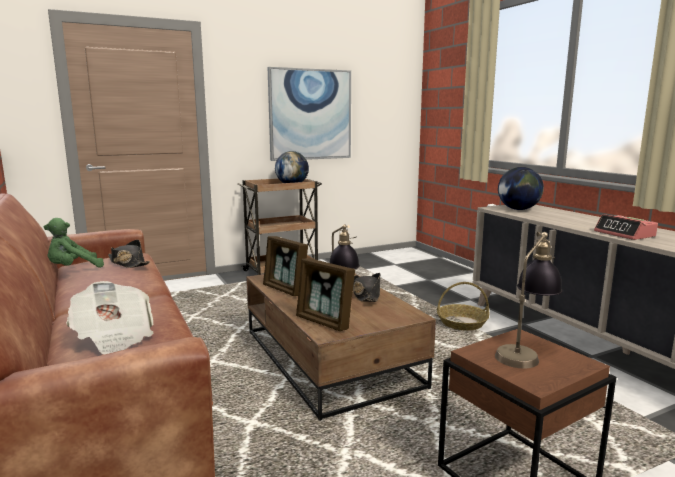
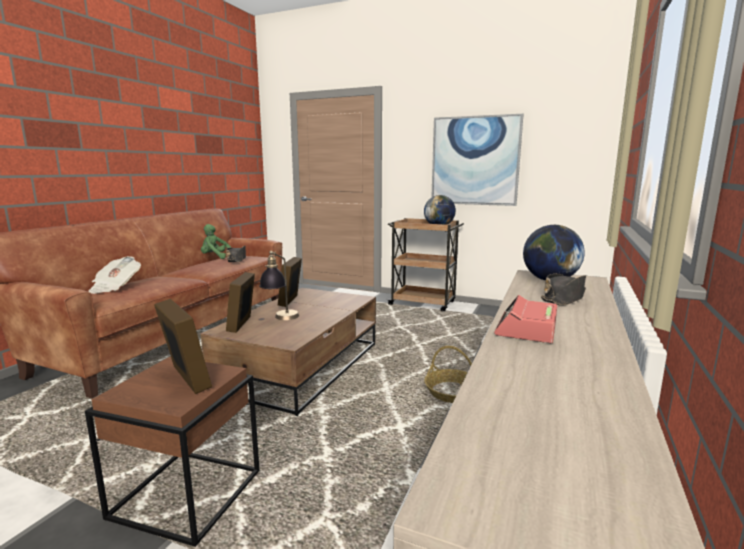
camera: 50 degrees right, 0 degrees up
(366, 295) = (316, 320): black hat -> black hat (563, 299)
(525, 352) = (186, 379): table lamp -> picture frame

